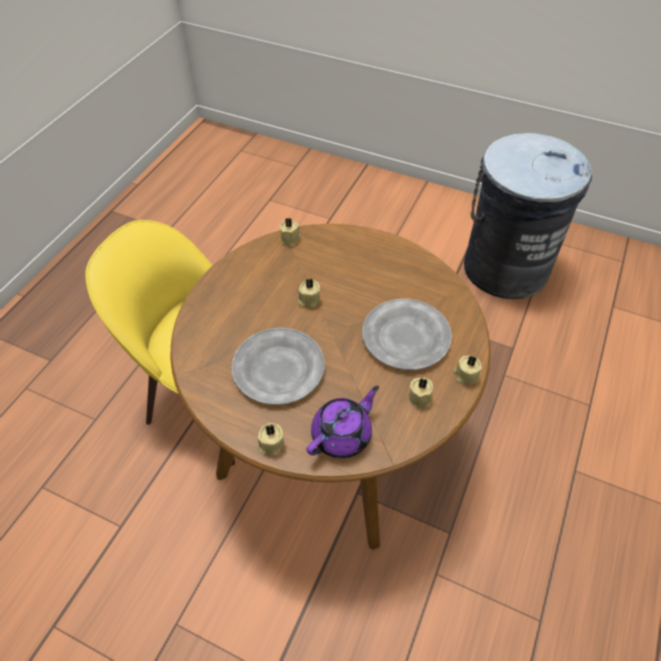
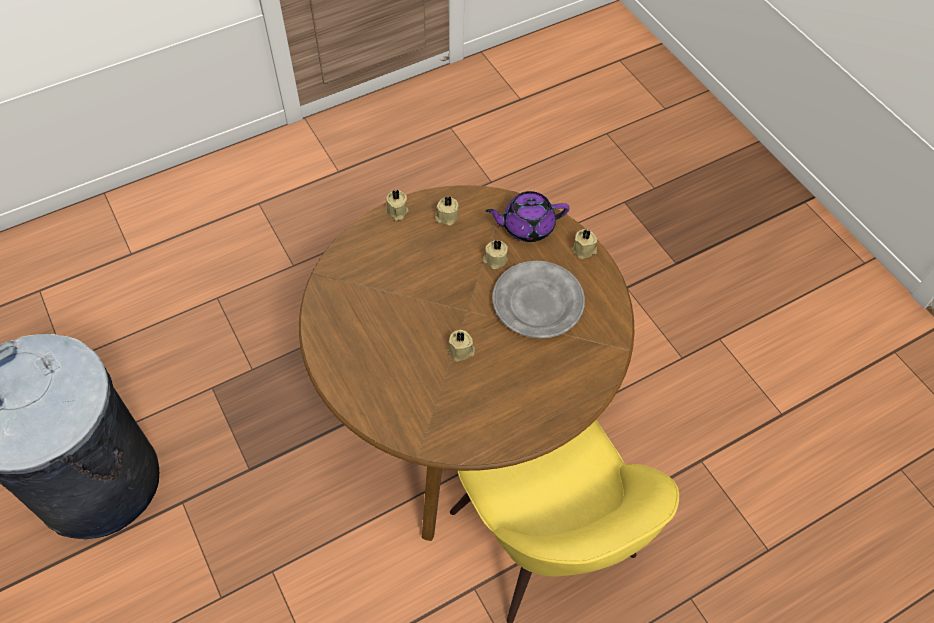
camera: 145 degrees left, 5 degrees up
(291, 239) = (420, 437): beige candle -> beige candle (494, 260)
(406, 337) = (410, 265): grey plate -> none

